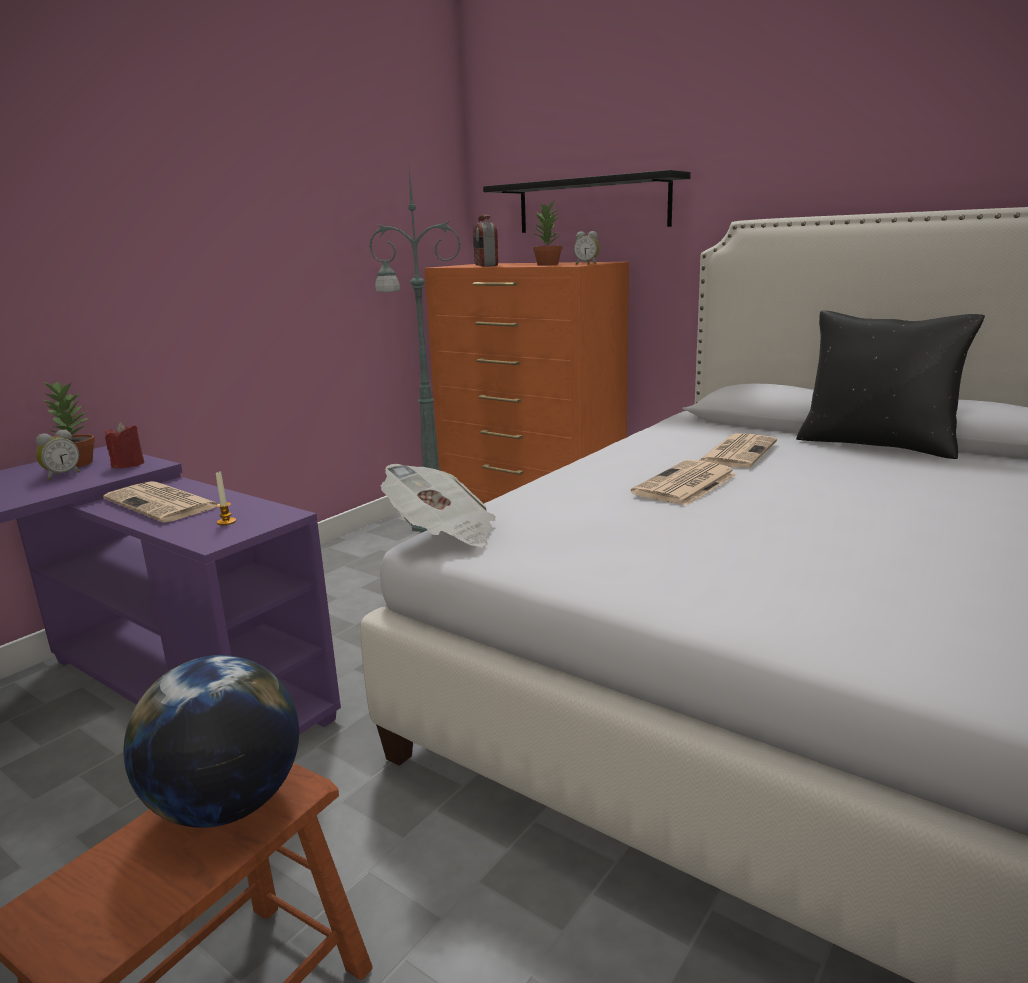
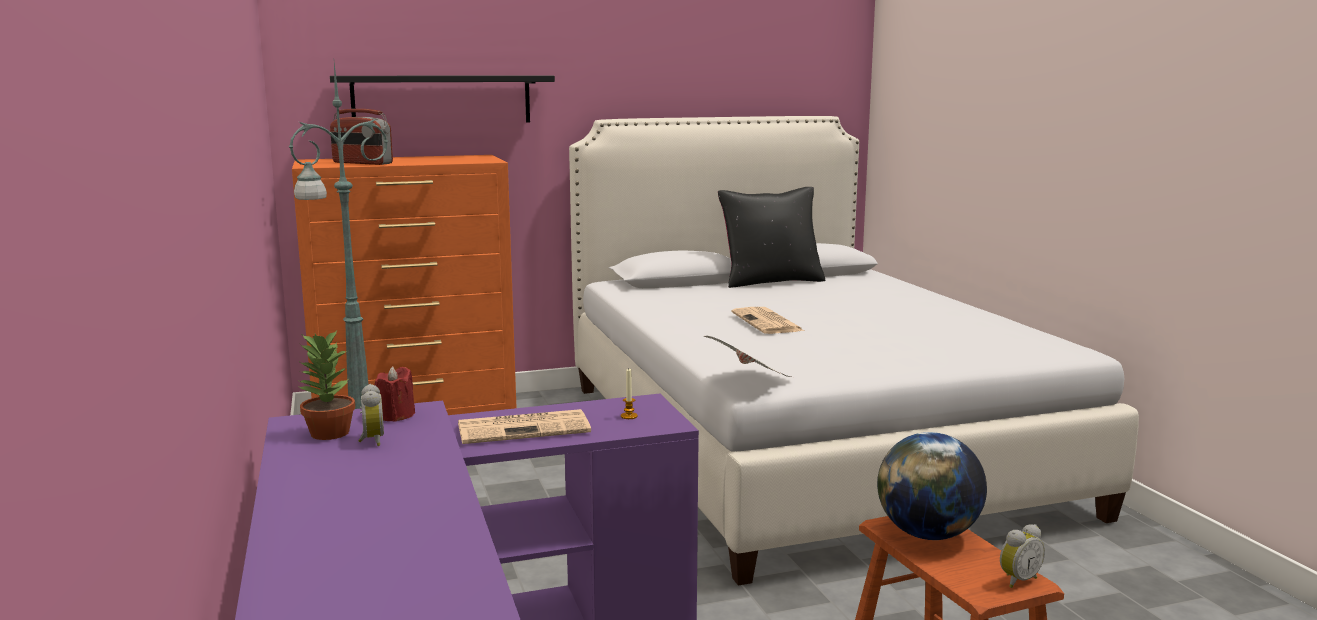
camera: 55 degrees left, 5 degrees down
(547, 265) = (447, 161): potted plant -> none
(587, 264) = (489, 159): alarm clock -> alarm clock (1017, 580)
(737, 452) = (726, 301): newspaper -> none

